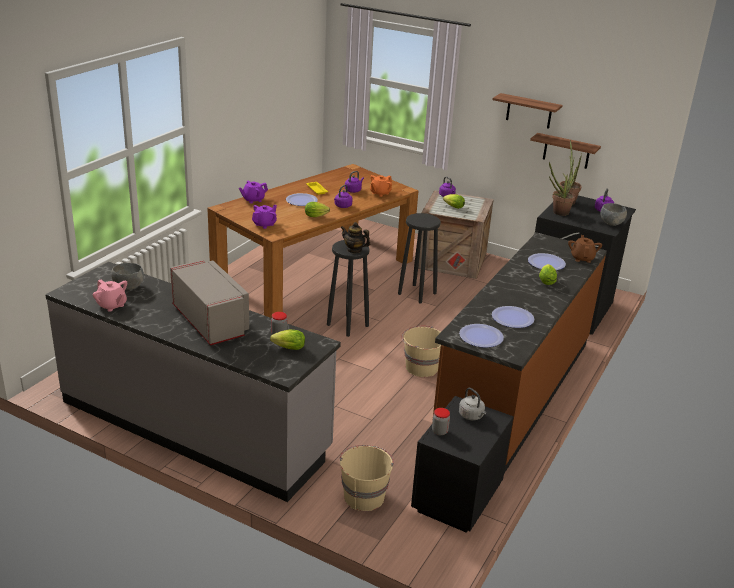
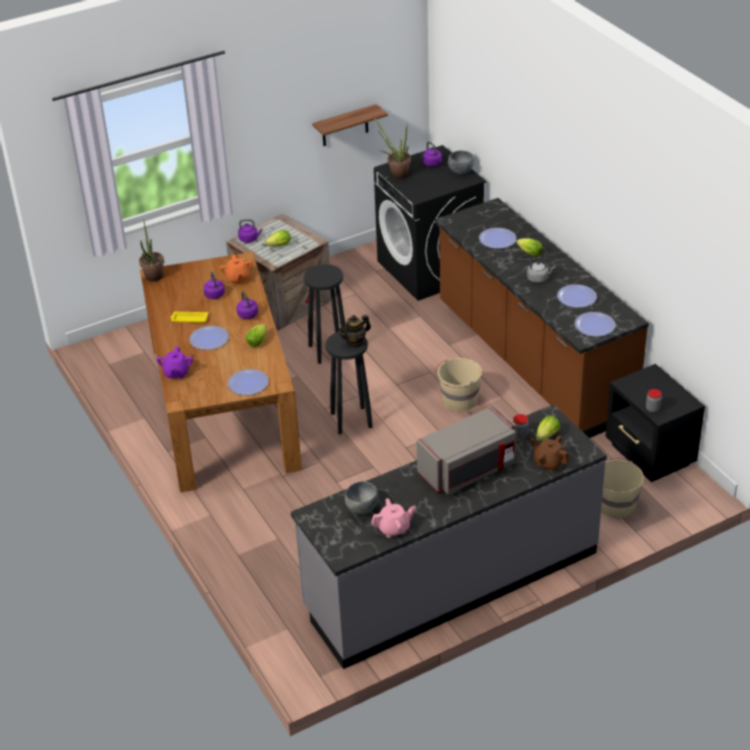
camera: 55 degrees left, 10 degrees up
(211, 321) = (468, 470): grey microwave -> grey microwave turned 150 degrees clockwise
(265, 224) = (248, 383): purple teapot -> plate
(472, 416) = (643, 384): grey kettle -> grey kettle (538, 278)
(529, 111) = (298, 107): shelf -> none
(558, 213) = (417, 190): potted plant -> potted plant (153, 279)
(582, 258) = (503, 217): brown teapot -> brown teapot (549, 463)

